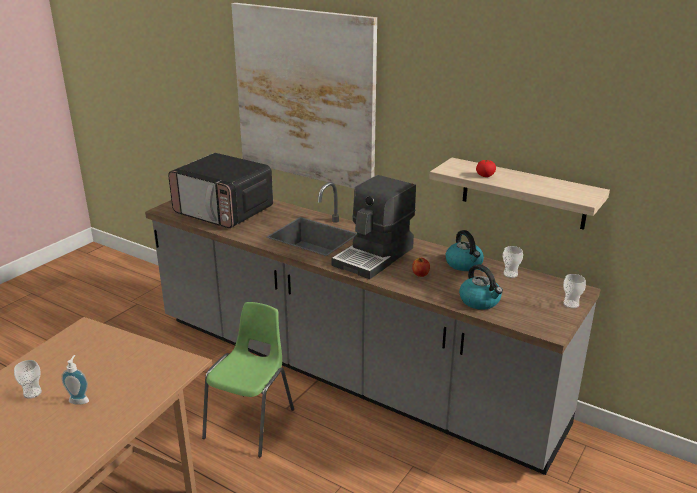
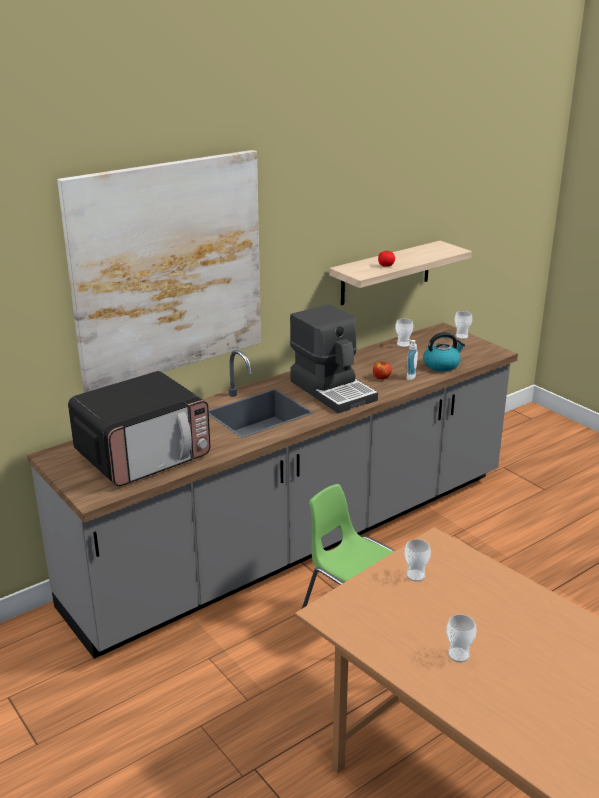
camera: 70 degrees left, 0 degrees up
(80, 399) = (481, 618): soap dispenser -> soap dispenser (409, 376)
(135, 359) = (415, 575): none -> cup
(464, 264) = (374, 357): kettle -> none

